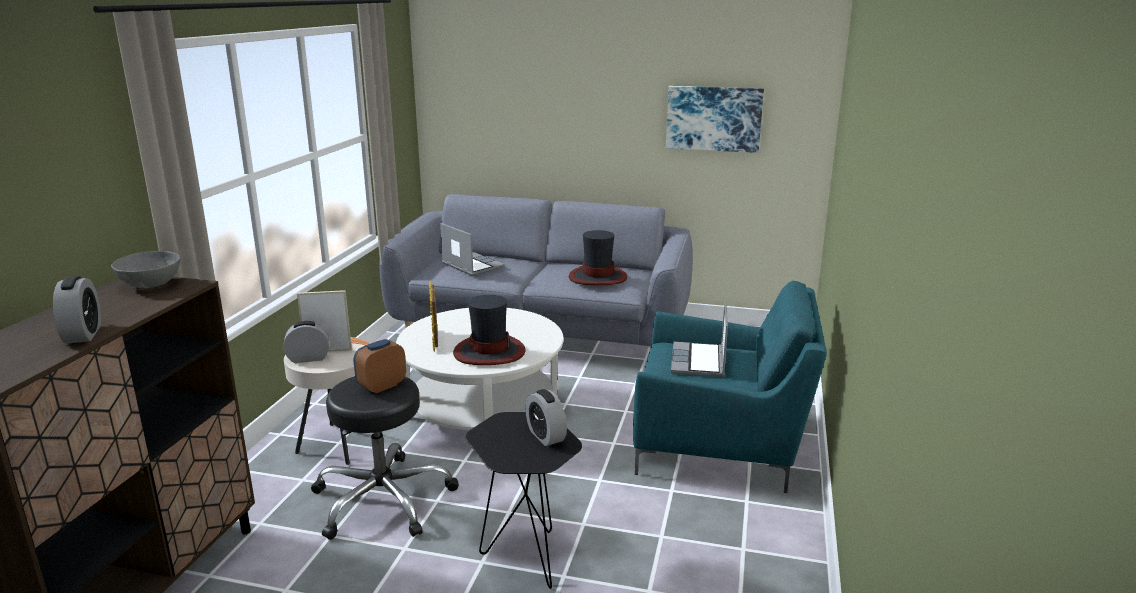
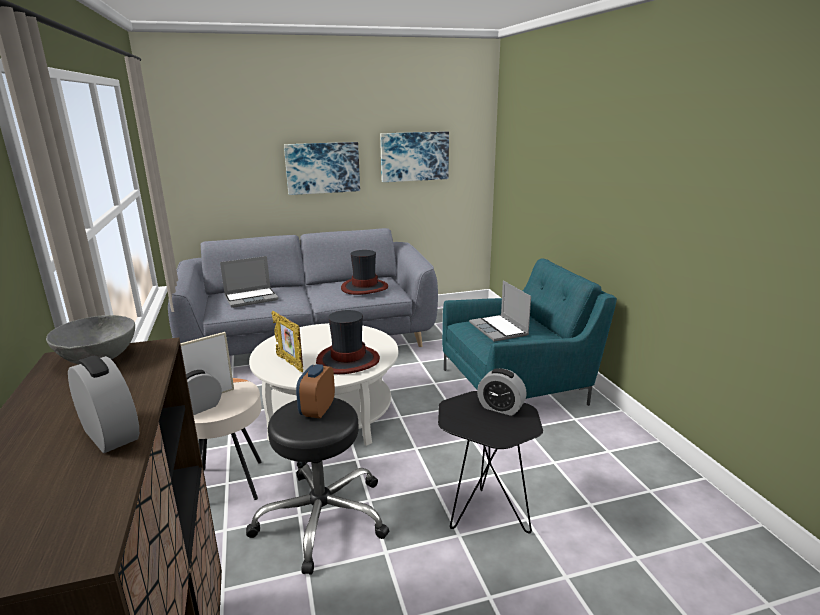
camera: 30 degrees left, 0 degrees up
(471, 265) = (252, 298): laptop -> laptop turned 135 degrees clockwise
(594, 123) = (322, 168): none -> picture

